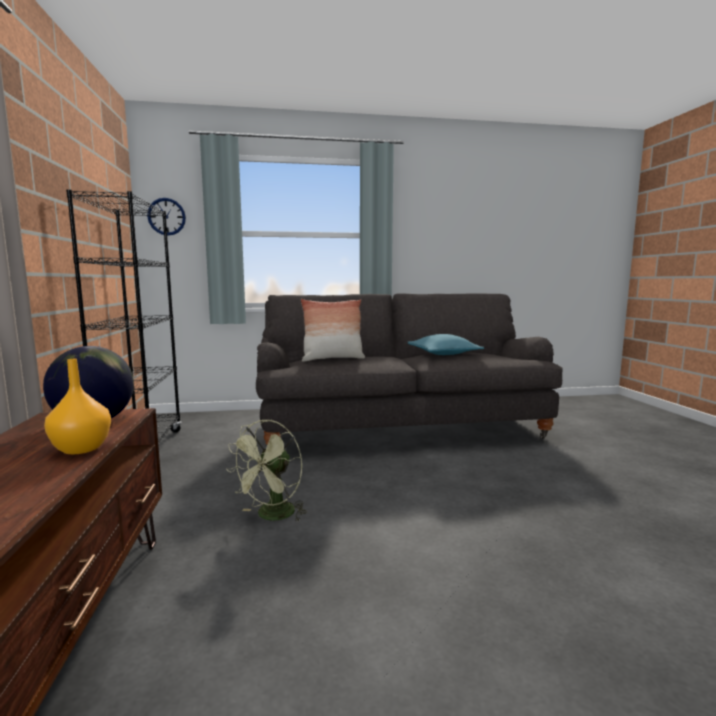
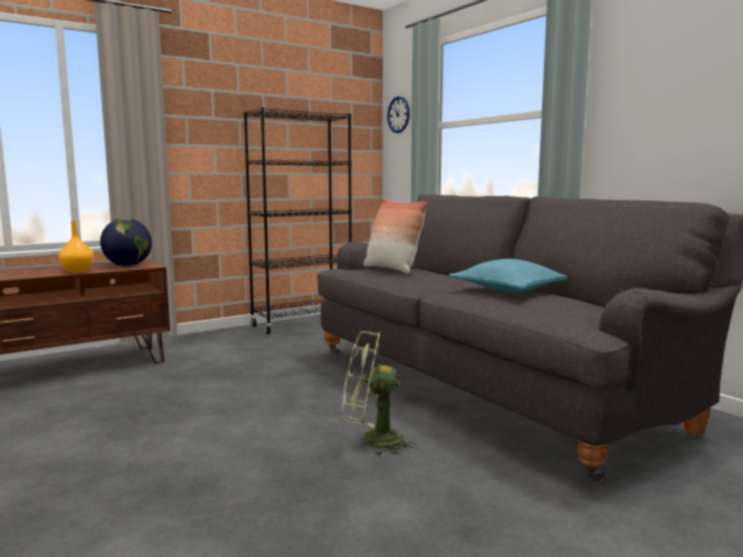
camera: 65 degrees right, 0 degrees up
(272, 516) = (213, 380): green fan -> green fan (372, 440)

